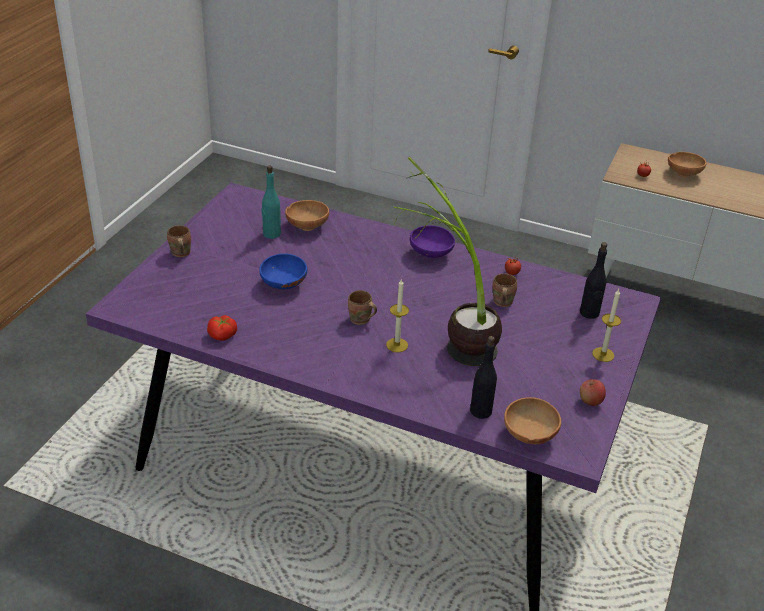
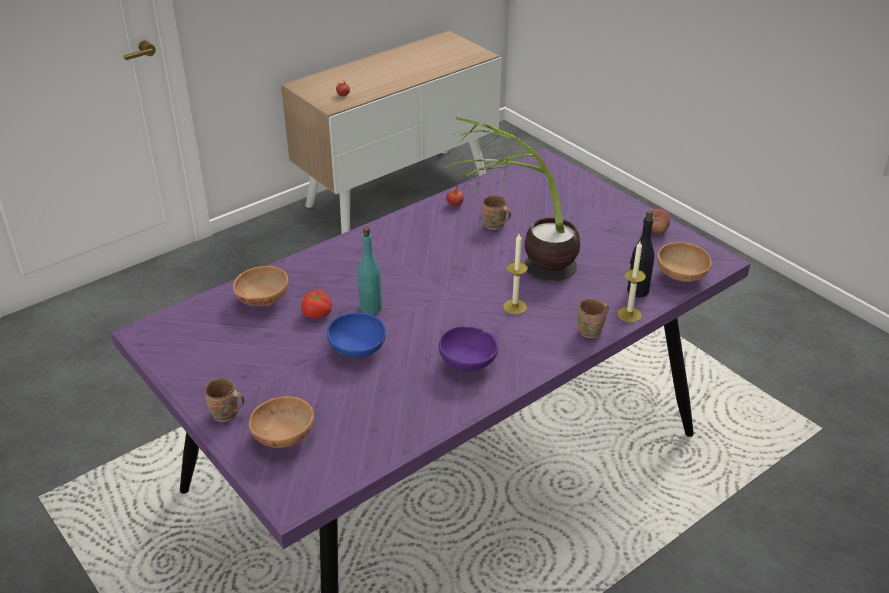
camera: 60 degrees left, 0 degrees up
(222, 336) = (416, 423): tomato -> tomato (318, 313)
(271, 234) = (253, 330): turquoise bottle -> turquoise bottle (370, 308)
(360, 320) = (460, 317): brown mug -> brown mug (592, 332)
(431, 254) = (387, 238): purple bowl -> purple bowl (469, 363)
(589, 313) = (542, 188): black bottle -> none
(603, 354) = (601, 202): candle -> candle (629, 315)
(683, 173) = (360, 76): brown bowl -> brown bowl (283, 436)

